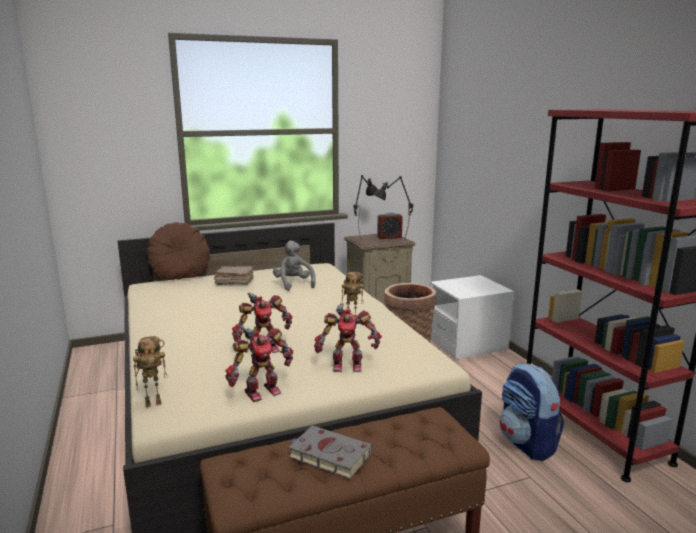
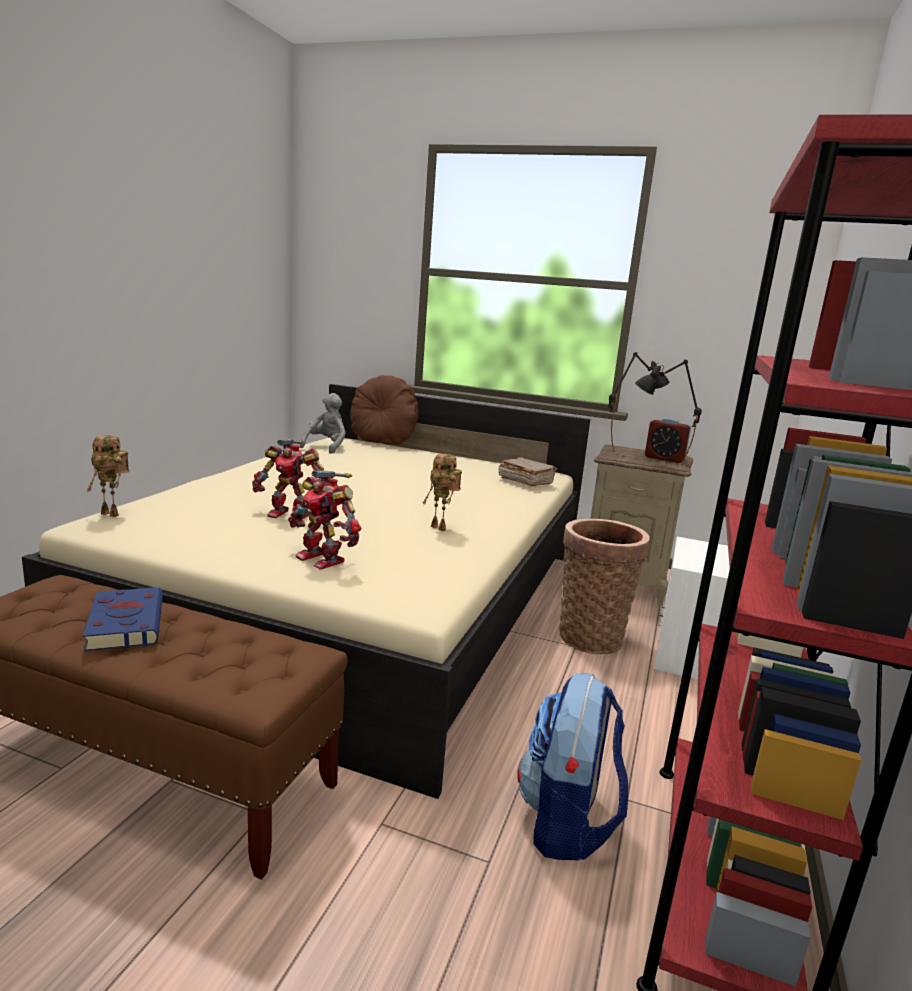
camera: 40 degrees right, 0 degrees up
(234, 282) = (416, 459): brown book -> brown book (525, 481)
(261, 391) = (197, 542): toy robot -> none
(293, 284) = (472, 479): grey plush toy -> grey plush toy (326, 447)
(328, 455) = (125, 623): grey book -> blue book

